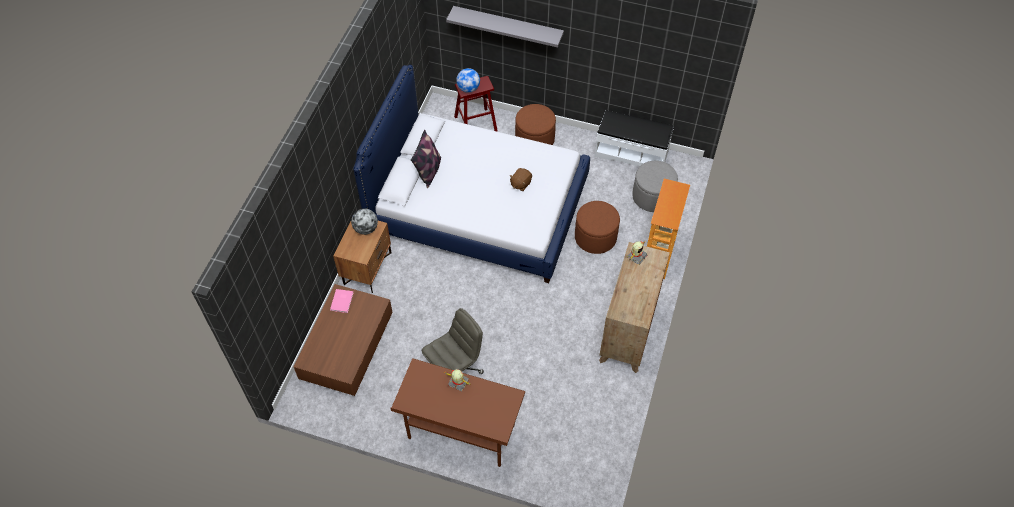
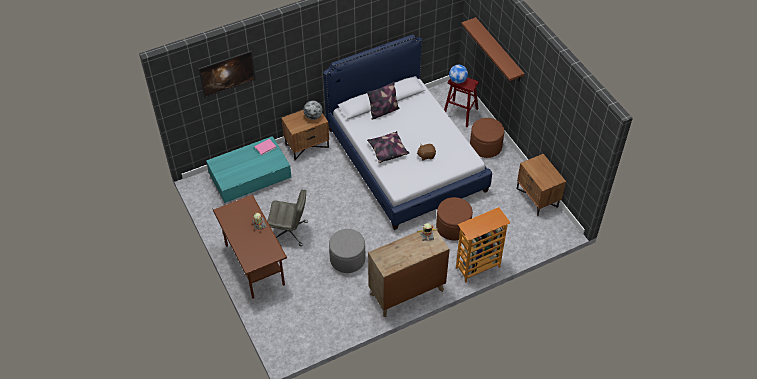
camera: 45 degrees right, 5 degrees down
(284, 251) = (228, 81): none -> picture
(347, 347) = (250, 177): brown coffee table -> turquoise coffee table
(480, 207) = (387, 150): none -> pillow
(508, 25) = (498, 50): grey shelf -> brown shelf
(631, 153) = (537, 198): white bench -> brown nightstand
(652, 196) = (518, 232): grey ottoman -> grey ottoman (347, 259)

